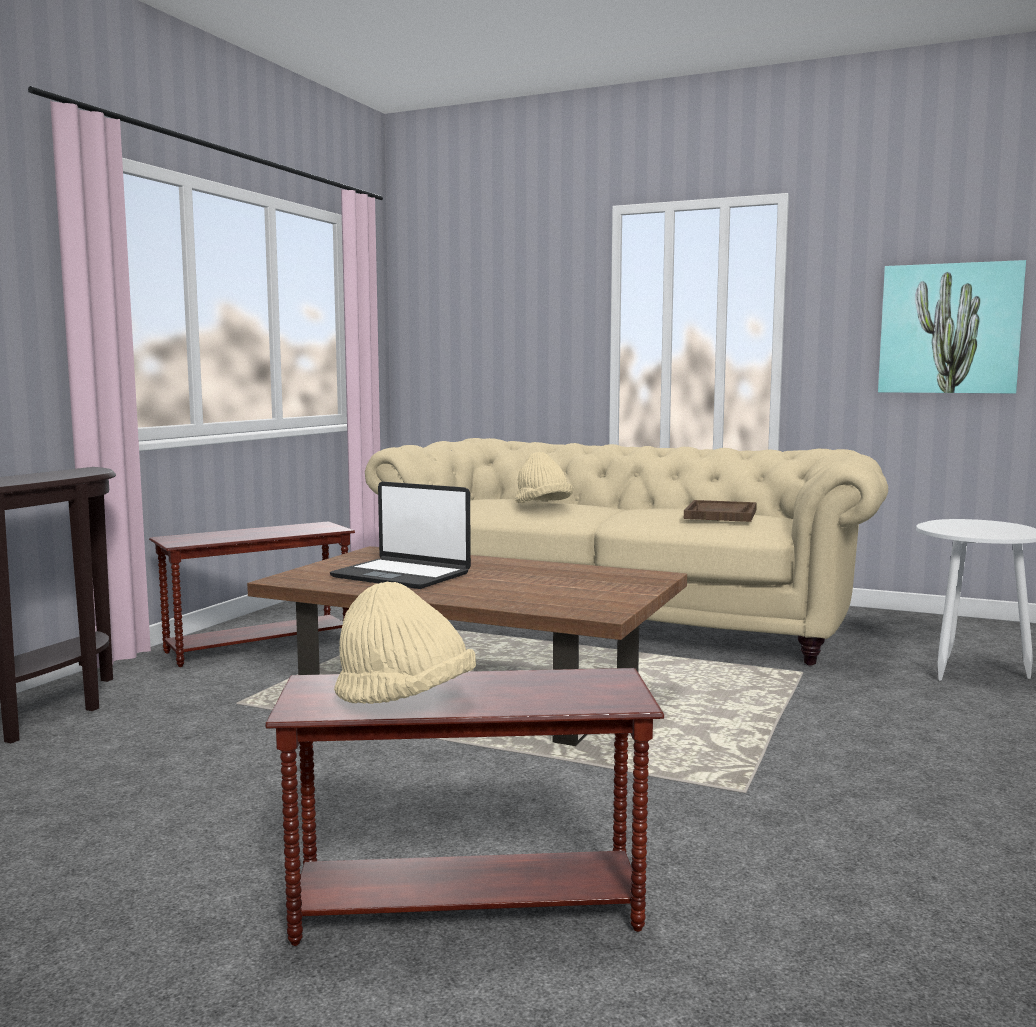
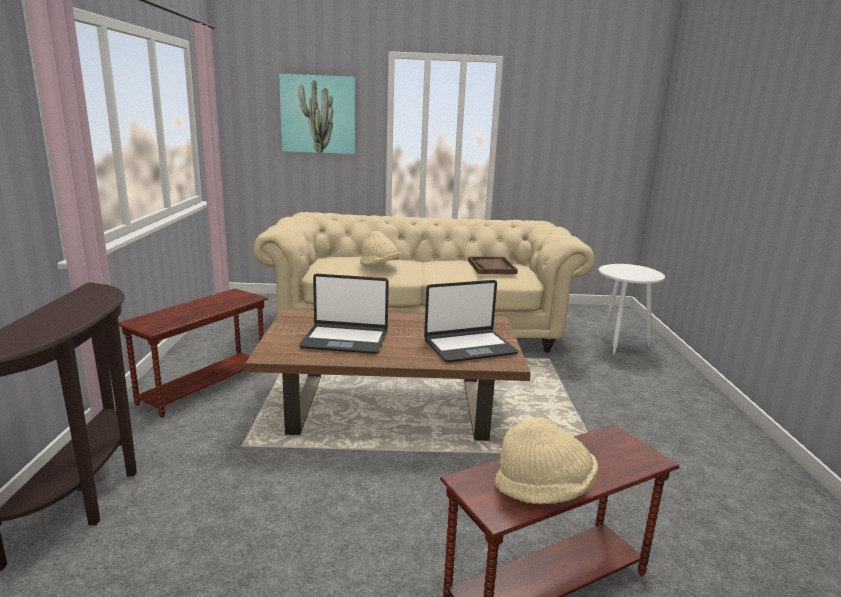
camera: 25 degrees left, 10 degrees up
(568, 594) = (469, 347): none -> laptop
(949, 328) = (588, 147): picture -> picture (318, 114)

